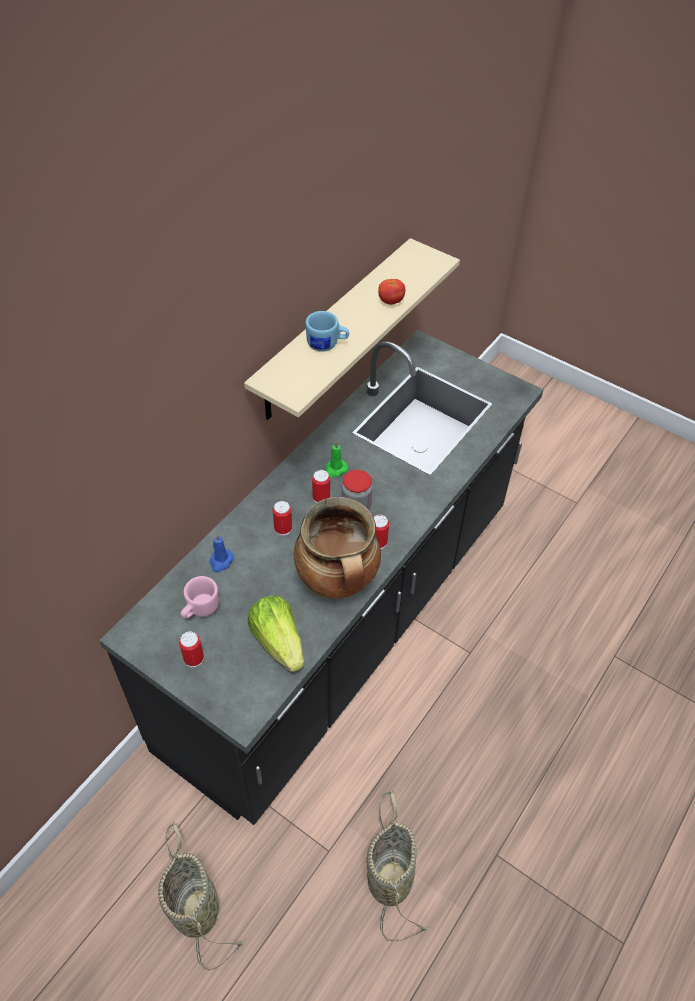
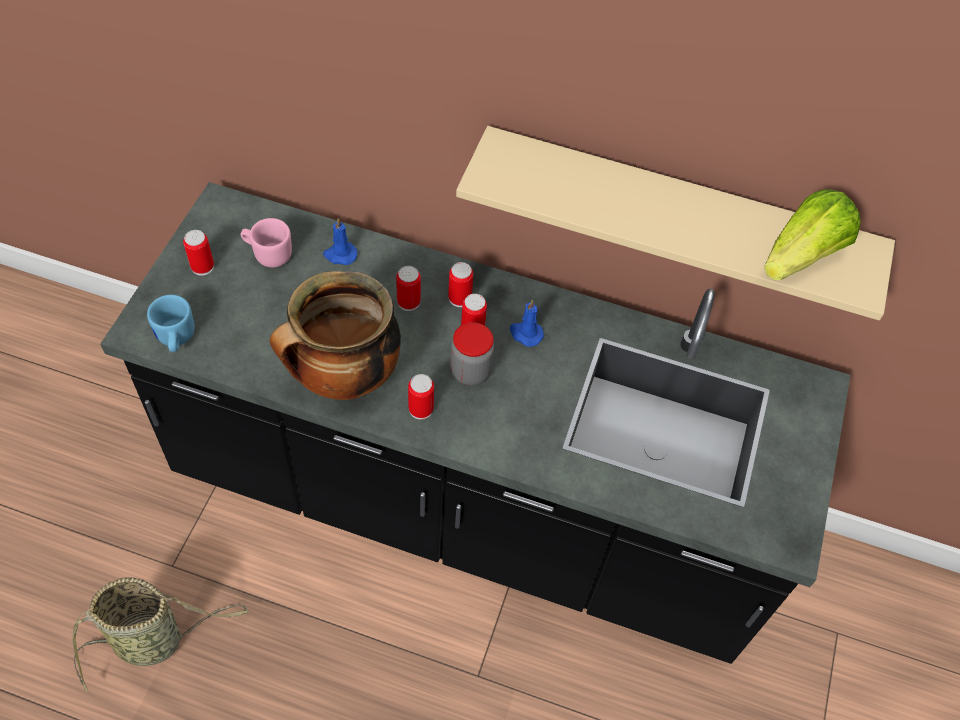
camera: 70 degrees right, 5 degrees up
(195, 905) = (95, 451): basket -> none
(278, 641) = (242, 338): lettuce -> lettuce (802, 256)
(291, 498) = (459, 298): none -> can
(327, 345) = (596, 191): blue mug -> blue mug (175, 339)
(335, 469) = (525, 333): green candle -> blue candle
(390, 301) = (727, 243): tomato -> none

